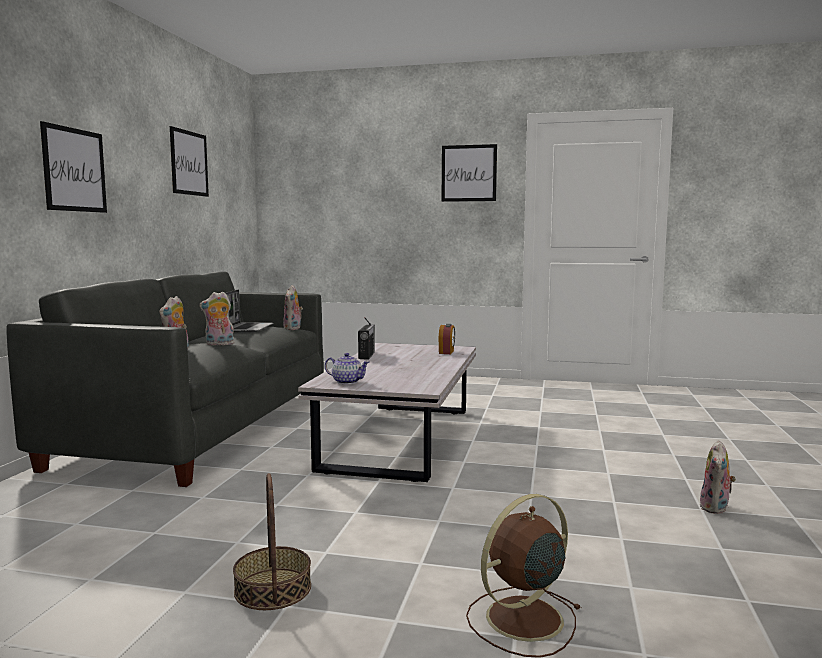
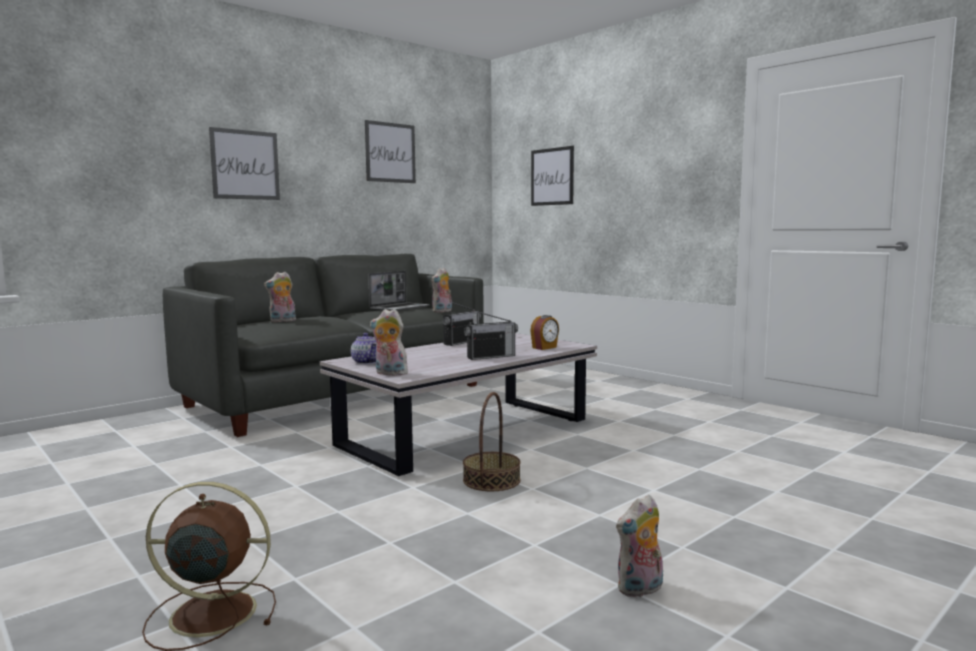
camera: 35 degrees right, 0 degrees up
(219, 344) = (326, 318): plush toy -> plush toy (389, 374)
(272, 589) = (127, 524): basket -> basket (491, 480)
(433, 364) = (491, 357): none -> radio
(469, 173) = (679, 141): picture -> picture (552, 176)

